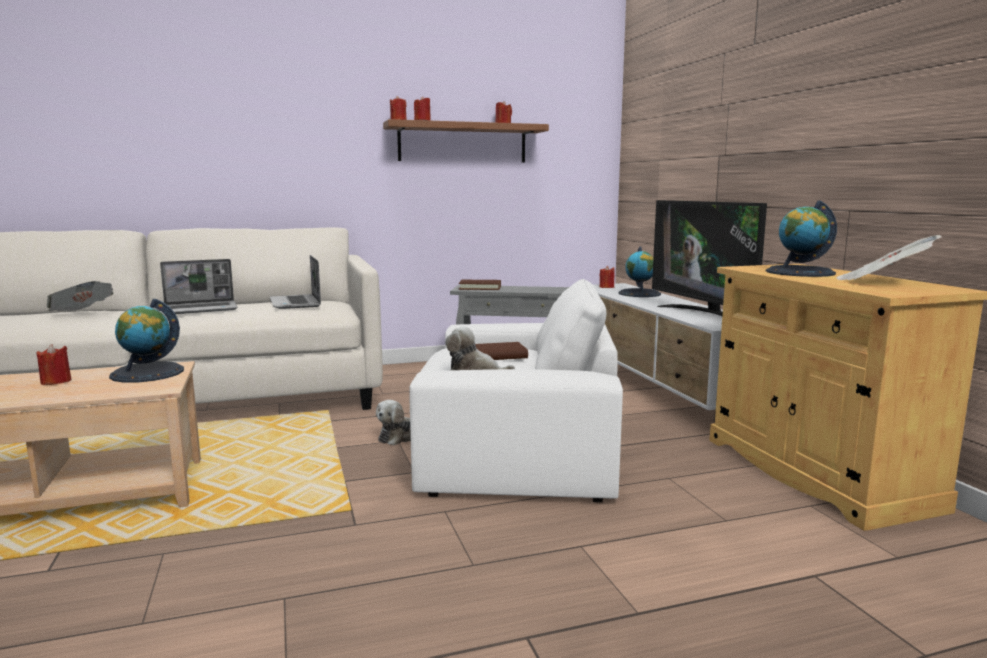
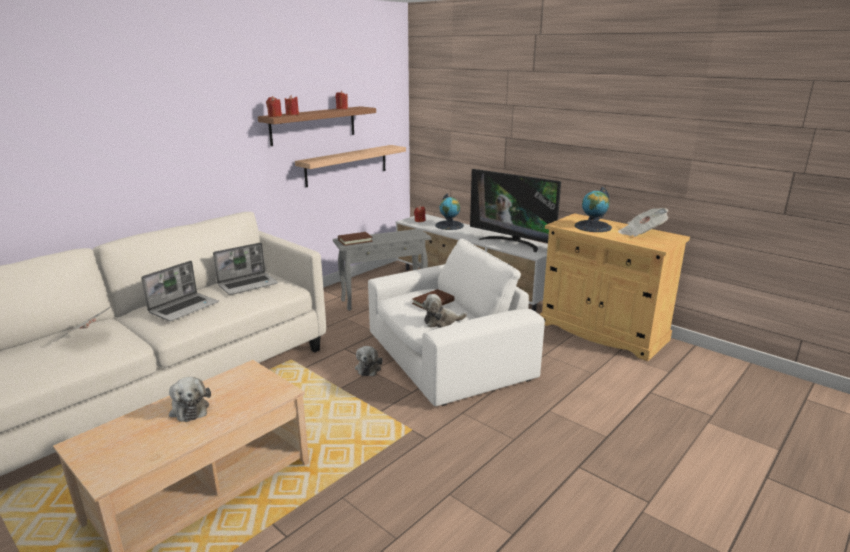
camera: 30 degrees left, 10 degrees up
(56, 381) = (189, 408): red candle -> plush toy
(147, 373) = (243, 380): globe -> none
(296, 303) = (248, 284): laptop -> laptop turned 75 degrees counterclockwise
(511, 201) = (347, 165): none -> shelf

